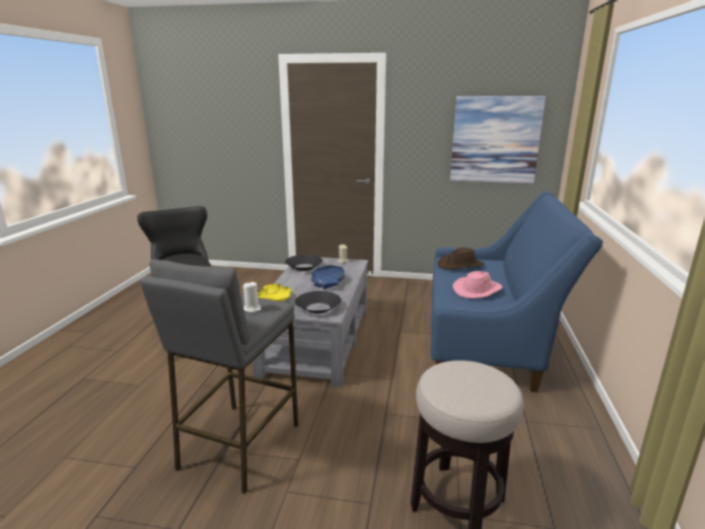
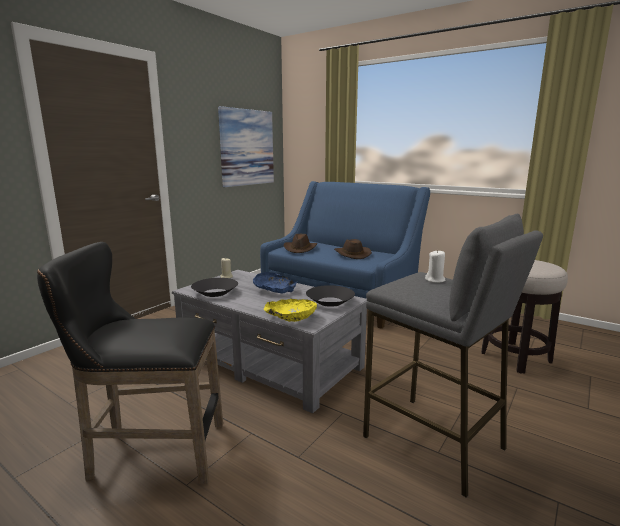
camera: 65 degrees left, 5 degrees down
(477, 290) = (351, 254): pink hat -> brown hat

